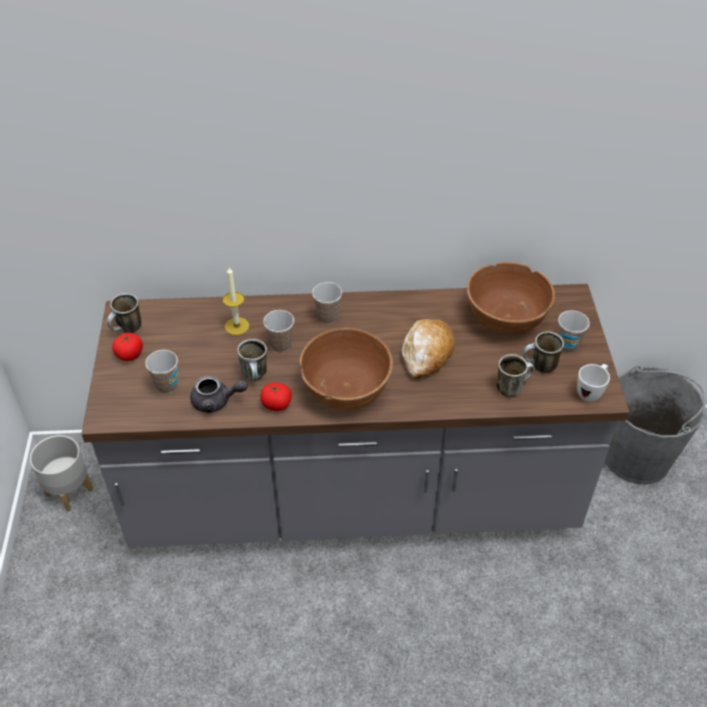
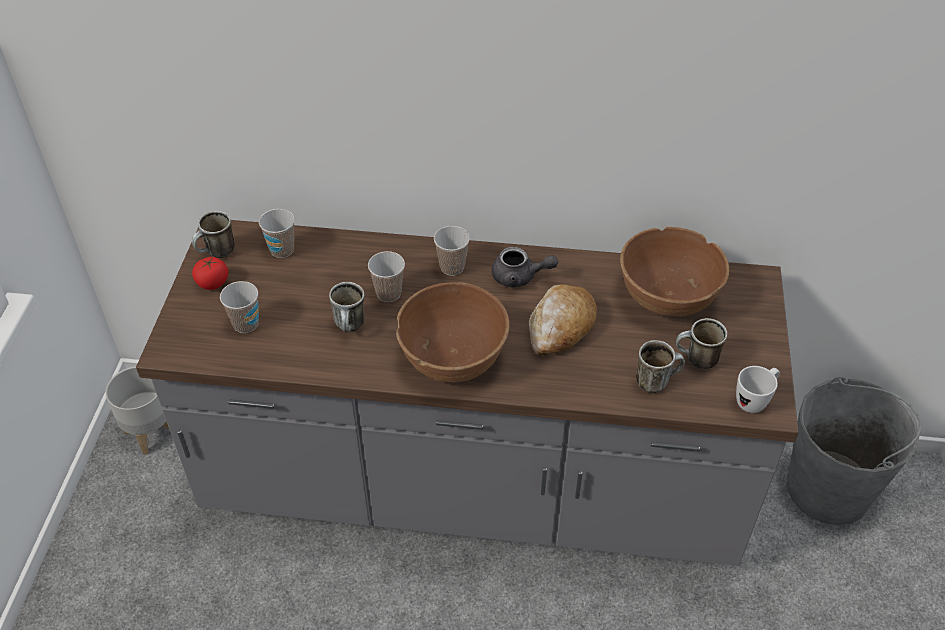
camera: 10 degrees right, 0 degrees up
(216, 401) = (298, 350): grey teapot -> grey teapot (520, 277)
(237, 326) = (343, 265): candle -> none
(276, 404) = (366, 364): tomato -> none
(567, 345) = (737, 339): cup -> cup (282, 250)

